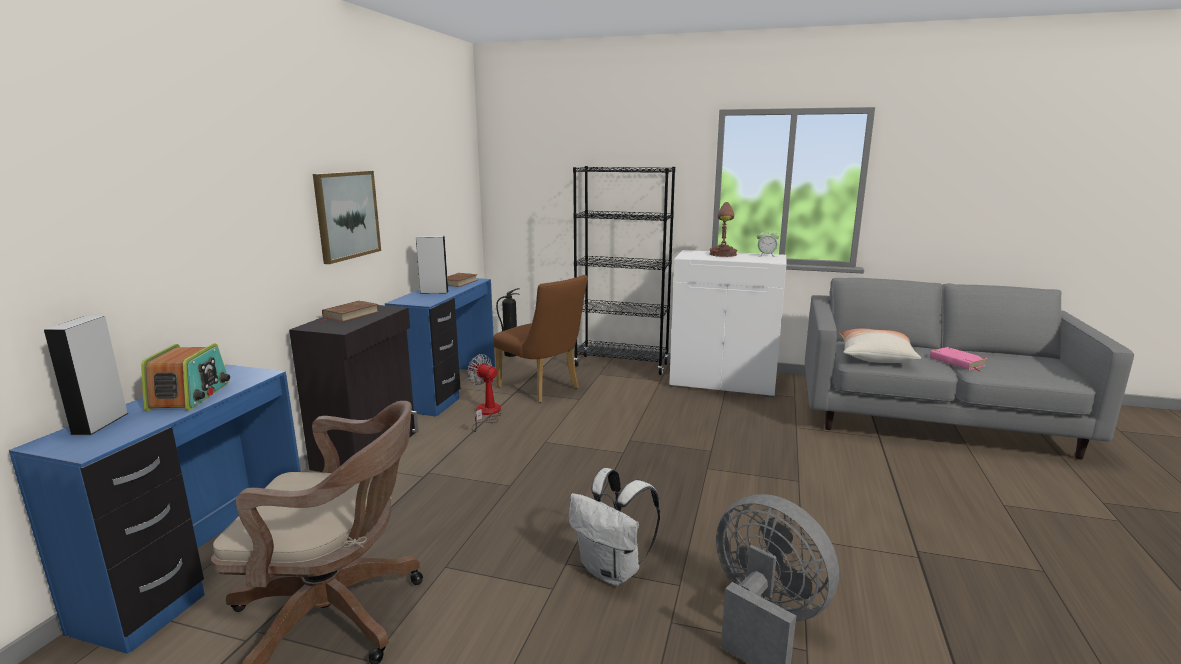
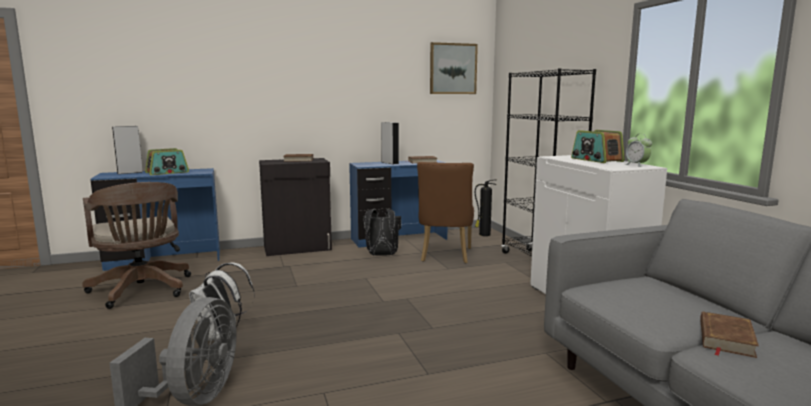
camera: 55 degrees right, 5 degrees down
(346, 215) = (322, 101): picture -> picture (453, 69)
(486, 413) = (381, 255): fan -> black backpack
(723, 255) = (596, 160): brown table lamp -> radio
(875, 357) = (628, 296): pillow -> none
(957, 361) = (725, 338): pink book -> brown book

